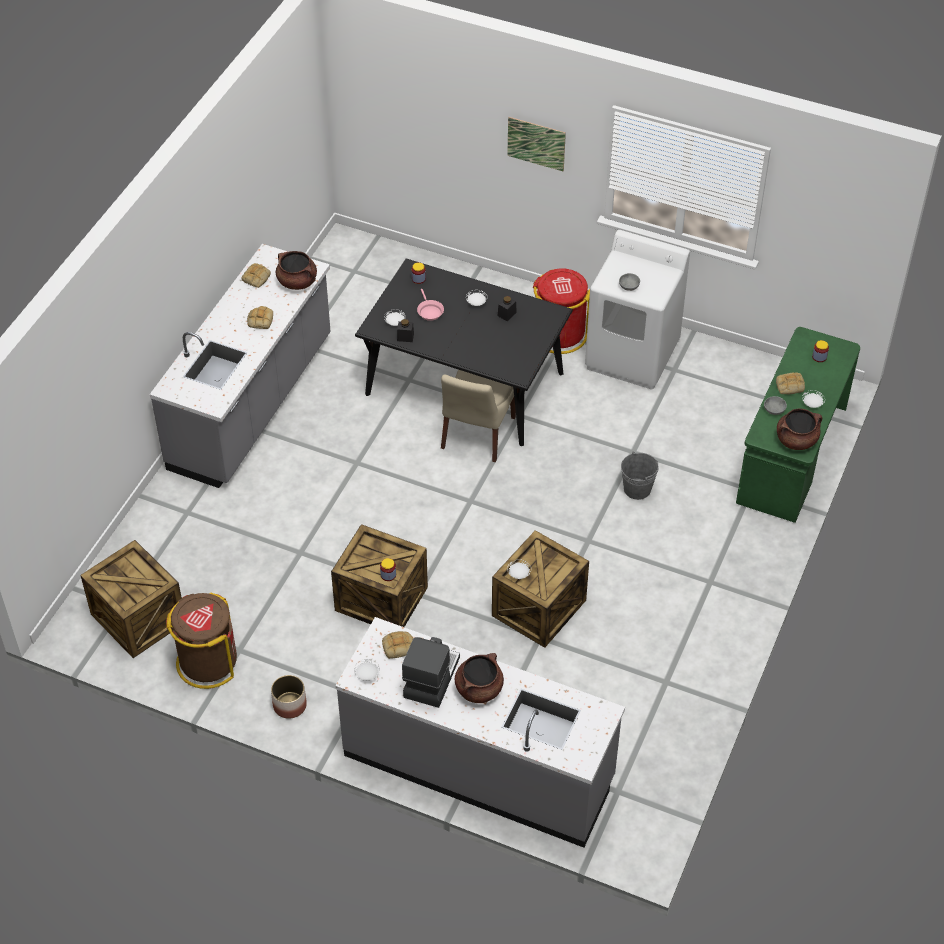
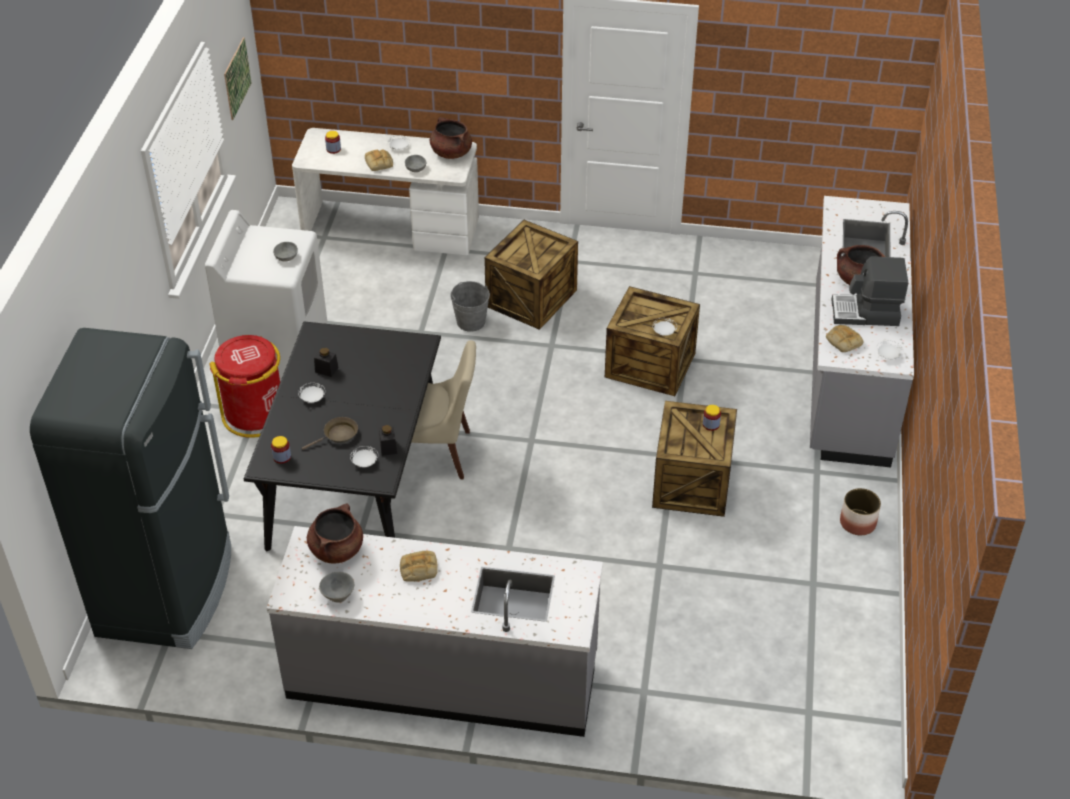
camera: 105 degrees left, 5 degrees down
(139, 617) = (815, 689): crate -> crate (530, 297)
(207, 662) = (842, 606): brown trash can -> none
(256, 278) = (339, 594): bread -> grey bowl
(393, 272) = (167, 590): none -> black fridge
(429, 311) = (338, 435): pink frying pan -> brown frying pan
(536, 143) = (127, 284): picture -> picture (237, 78)
(792, 454) = (391, 228): green desk -> white desk

